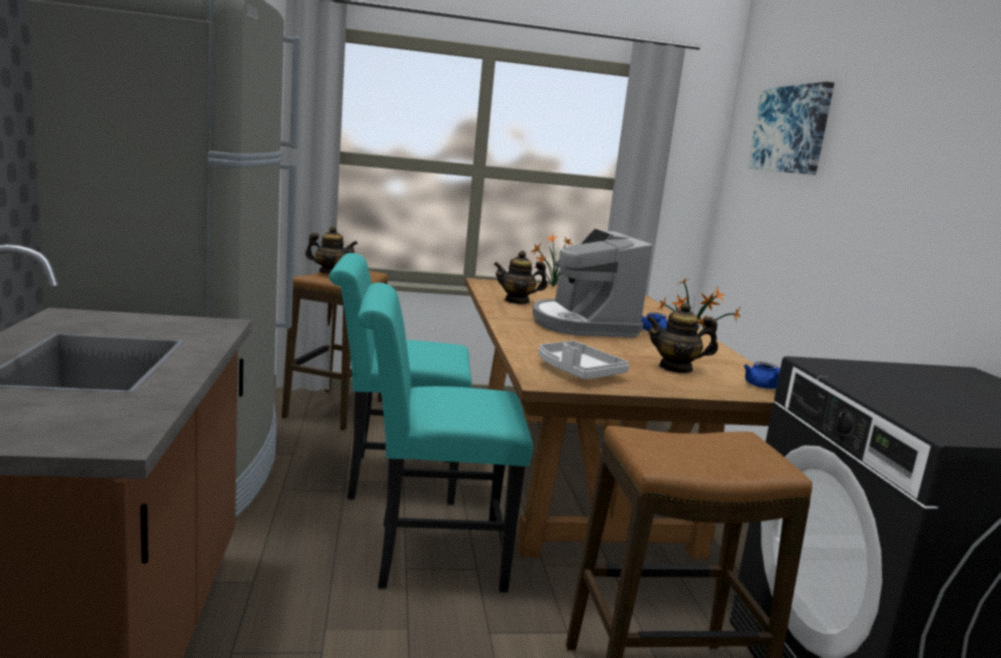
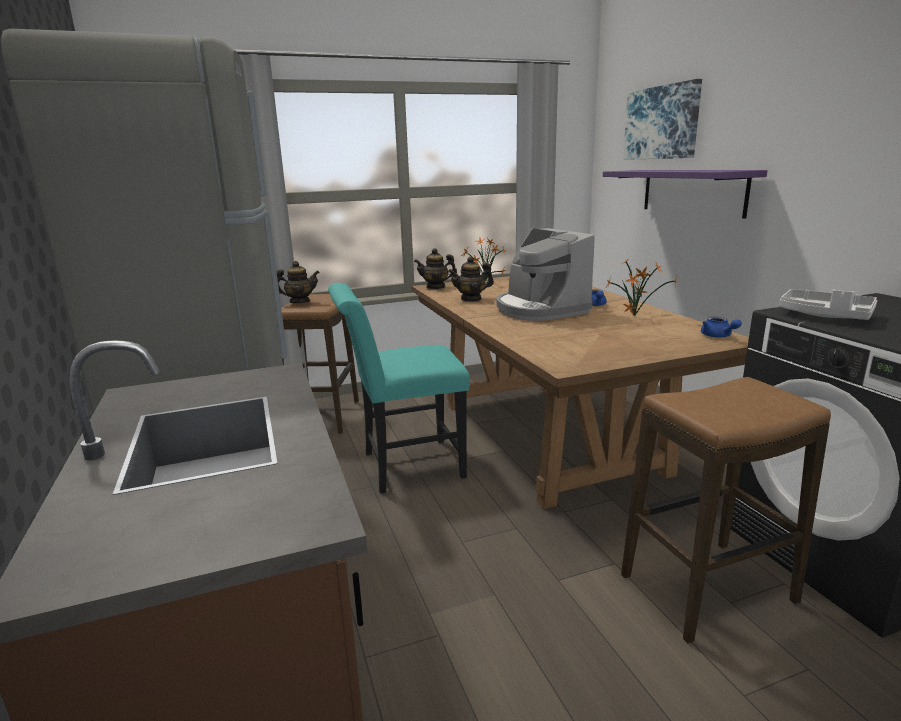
camera: 10 degrees left, 5 degrees up
(428, 555) = (472, 526): turquoise chair -> none
(577, 372) = (579, 352): grey tray -> grey tray (825, 316)
(676, 368) = (643, 333): teapot -> teapot (436, 287)
(810, 216) = (692, 191): none -> purple shelf

